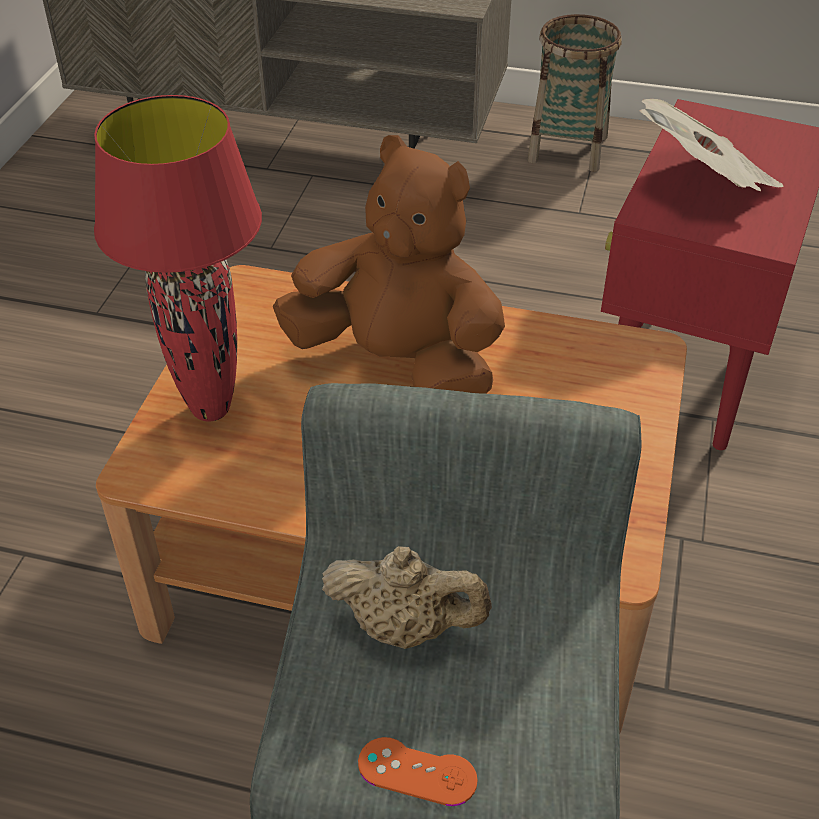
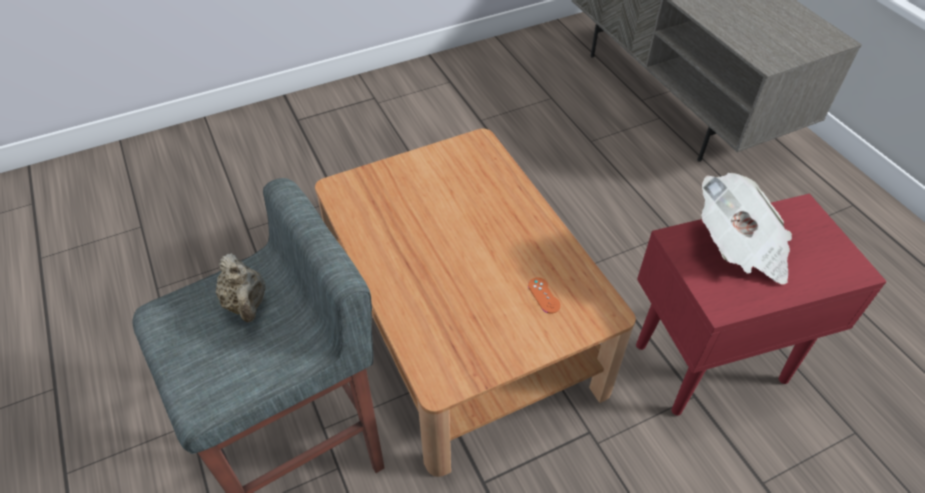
camera: 50 degrees right, 5 degrees up
(211, 408) = (392, 183): red table lamp -> none
(398, 363) = (487, 223): brown plush toy -> none
(417, 772) = (175, 352): orange game controller -> orange game controller (544, 295)
(567, 149) = (829, 195): basket -> none

